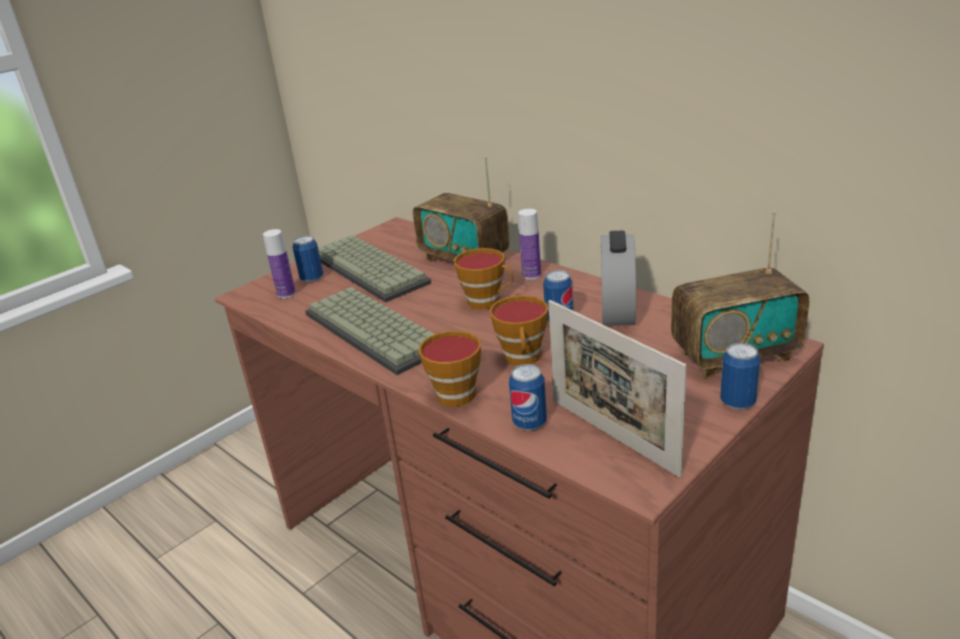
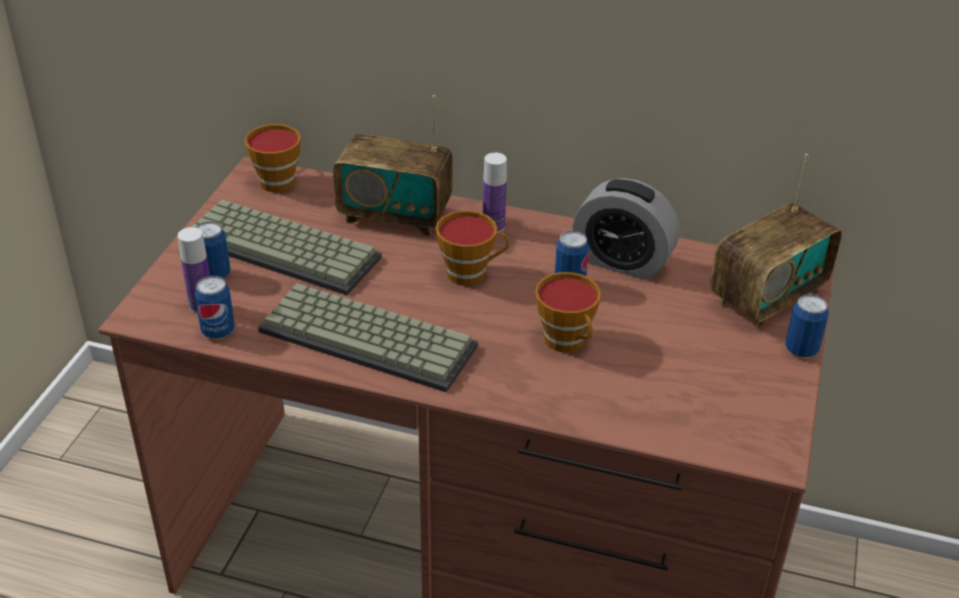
camera: 30 degrees left, 10 degrees up
(457, 392) = (530, 398): cup -> cup (276, 179)
(529, 423) = (631, 417): can -> can (218, 331)
(612, 436) = (717, 413): picture frame -> none
(618, 311) = (622, 261): alarm clock -> alarm clock turned 45 degrees counterclockwise

